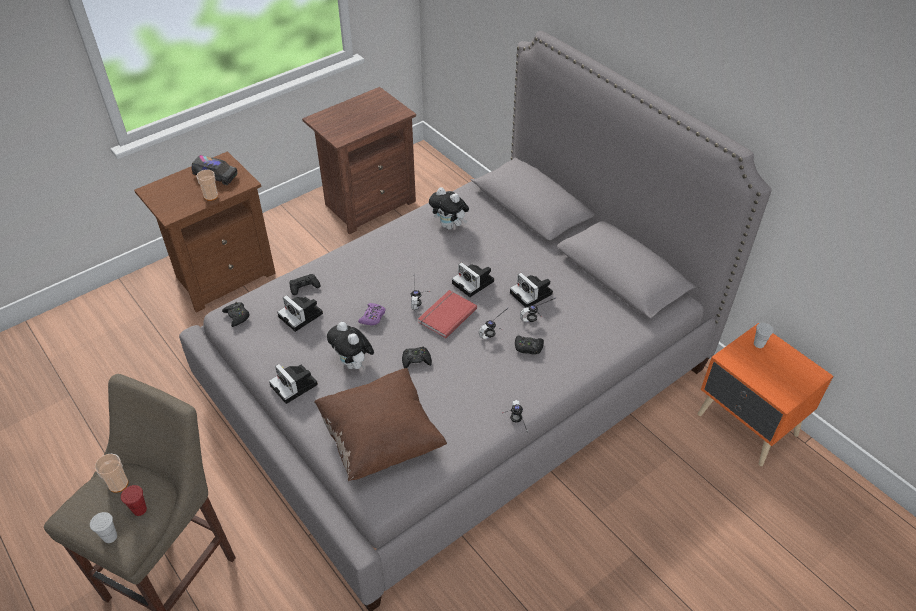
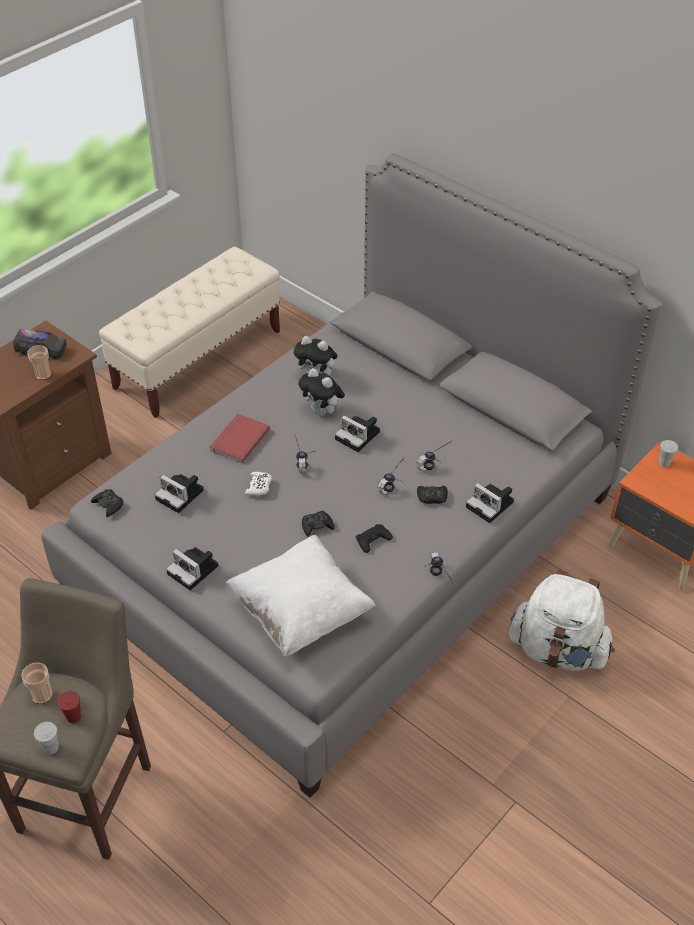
camera: 10 degrees left, 0 degrees up
(304, 286) = (174, 463): black game controller -> black game controller (373, 540)
(353, 364) = (251, 539): plush toy -> plush toy (322, 412)
(368, 203) = (198, 359): brown nightstand -> beige bench
(373, 317) = (259, 486): purple game controller -> white game controller
(381, 439) = (301, 612): brown pillow -> white pillow
(446, 315) = (337, 474): red book -> red book (238, 439)
(532, 294) = (423, 440): camera -> camera (491, 505)
(631, 506) = (558, 650): none -> white backpack

